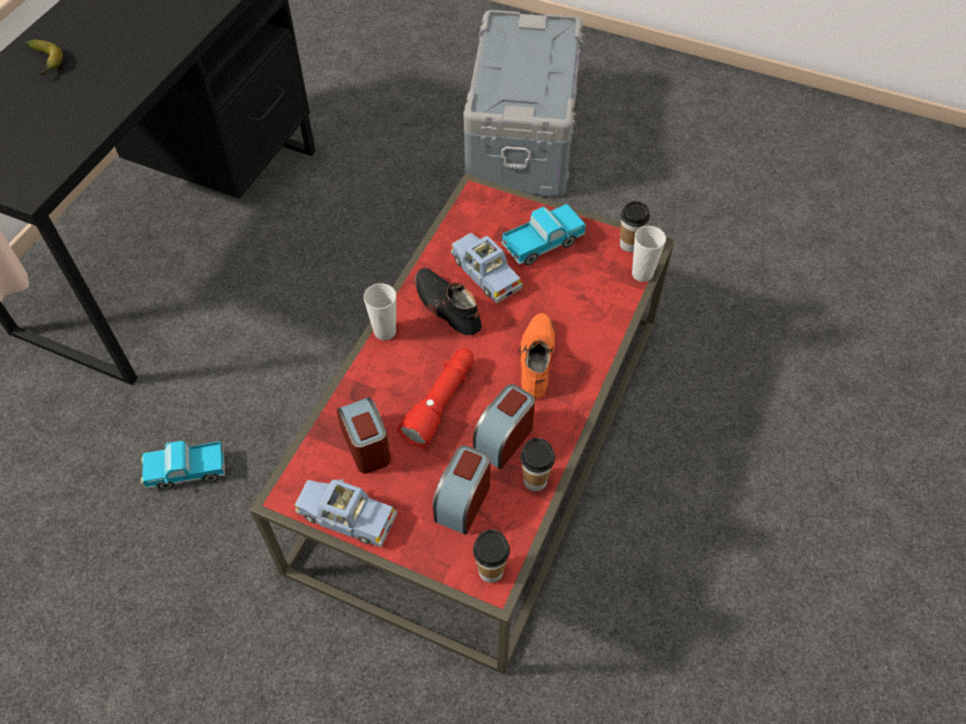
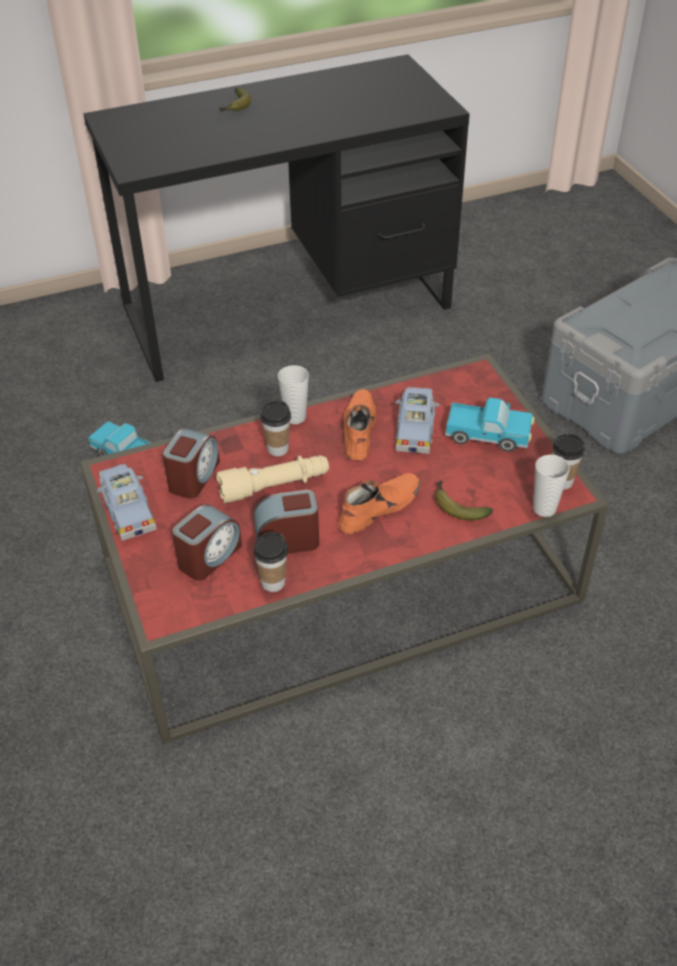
camera: 45 degrees right, 10 degrees down
(441, 402) = (274, 486): red flashlight -> beige flashlight
(446, 306) = (358, 430): black shoe -> orange shoe
(463, 501) = (209, 556): alarm clock -> alarm clock turned 150 degrees clockwise
(490, 570) = (170, 612): cup -> cup (277, 449)
(586, 316) = (457, 506): none -> banana

